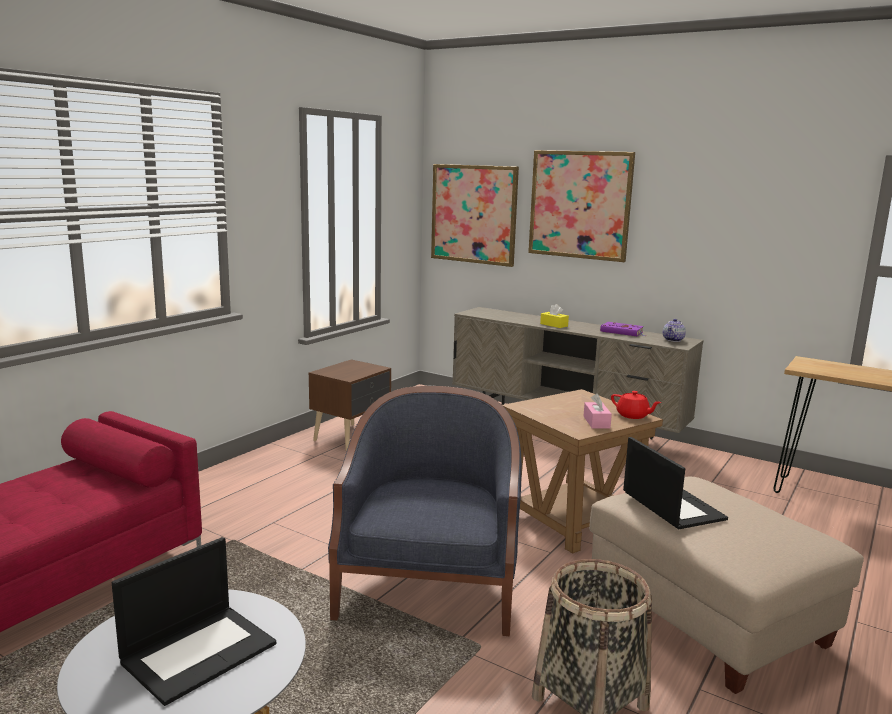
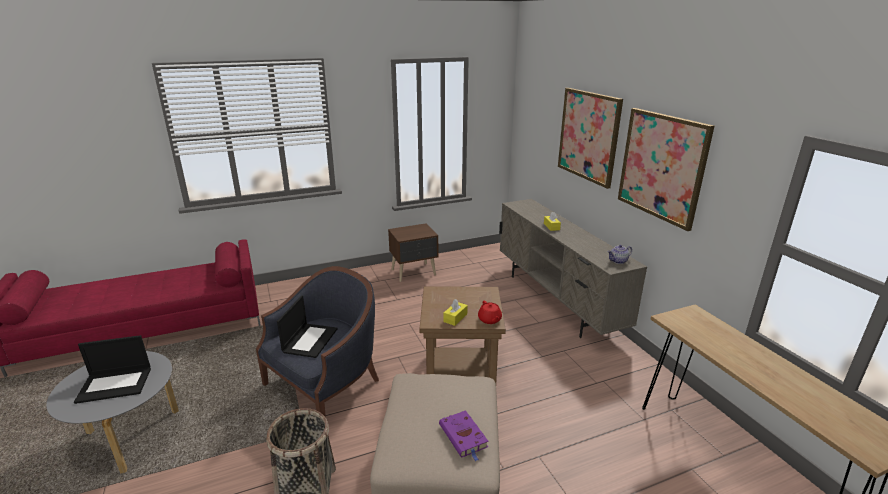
camera: 35 degrees right, 10 degrees up
(474, 214) = (535, 130): picture -> picture (662, 166)
(596, 422) = (455, 318): pink tissue box -> yellow tissue box
(623, 332) = (592, 244): purple book -> purple book (464, 437)
(671, 505) = (420, 396): laptop -> laptop (310, 340)

